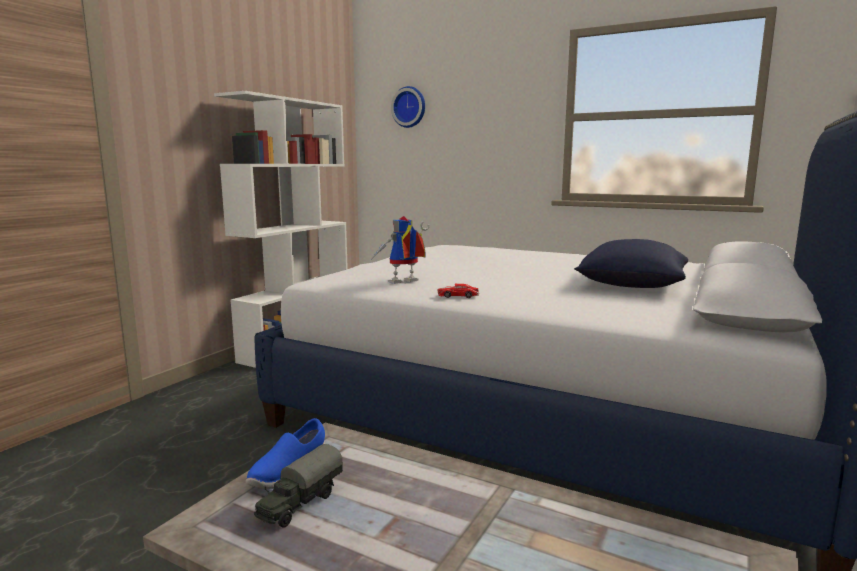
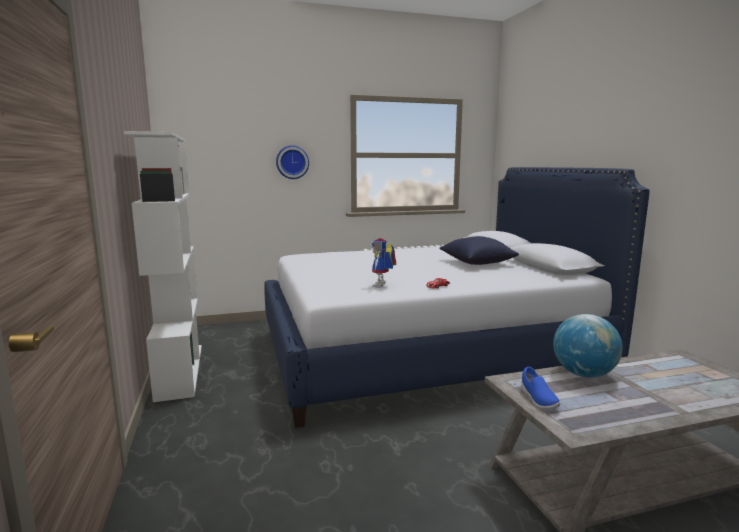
camera: 45 degrees left, 0 degrees up
(299, 503) = (574, 406): toy truck -> none
(409, 107) = (216, 140): wall clock -> wall clock (292, 162)
(443, 481) = (583, 374): none -> globe

